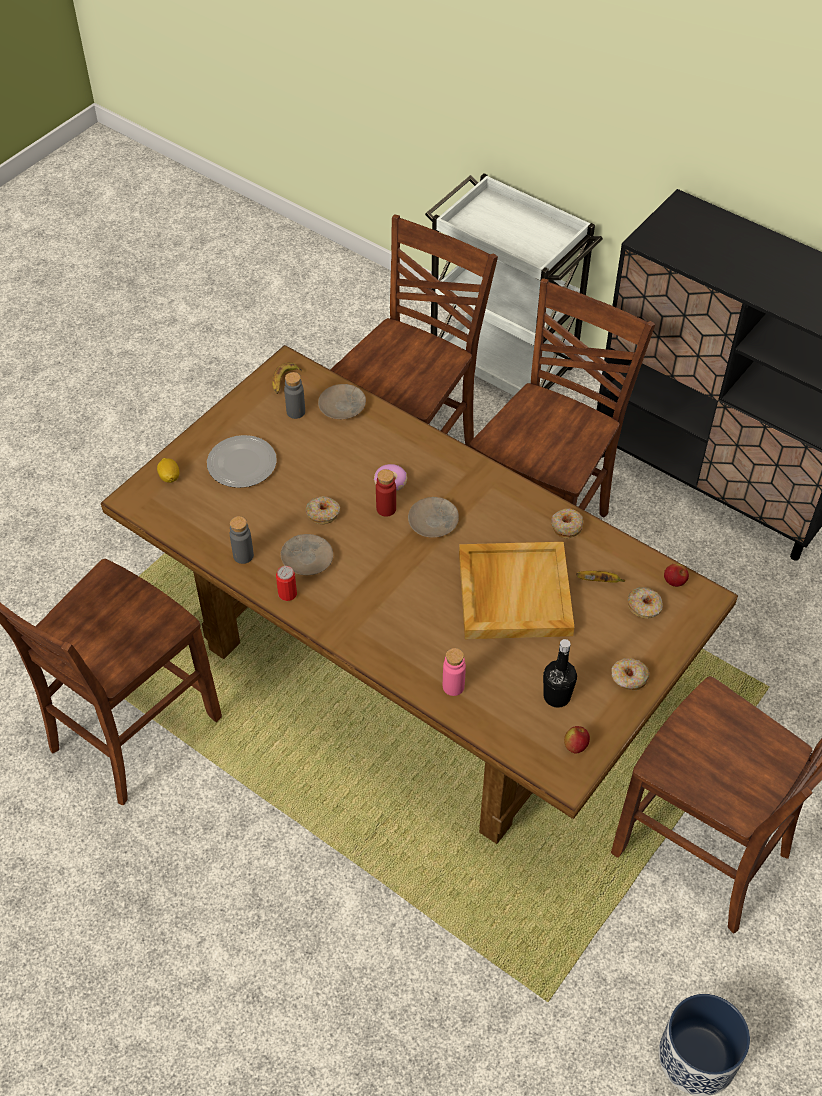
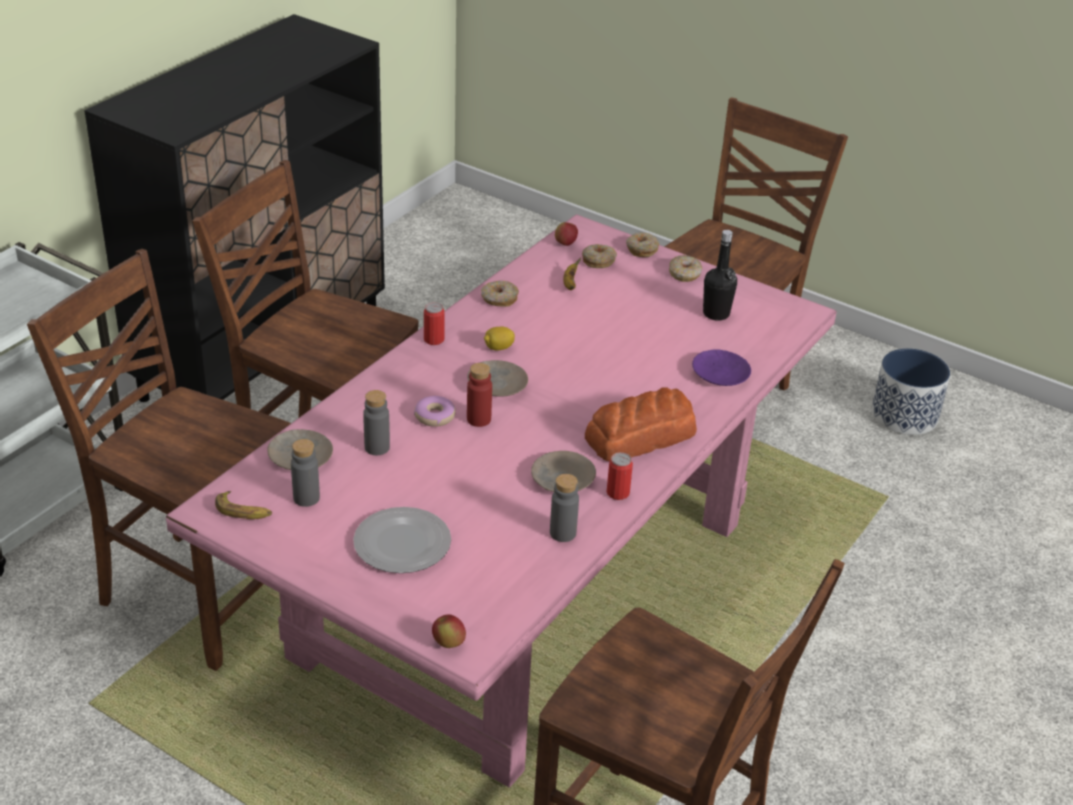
camera: 95 degrees left, 15 degrees down
(169, 477) = (426, 614): lemon -> lemon (498, 348)
(323, 513) = (489, 468): donut -> donut (641, 249)
(352, 448) = (377, 447): none -> grey bottle
(360, 616) = (641, 436): none -> bread
(414, 668) = (525, 588): brown dining table -> pink dining table
(453, 686) = (720, 374): pink bottle -> purple plate
(498, 481) = (434, 340): none -> can
(513, 593) = (592, 334): beige tray -> none
(575, 746) = (768, 306): apple -> apple (448, 643)

